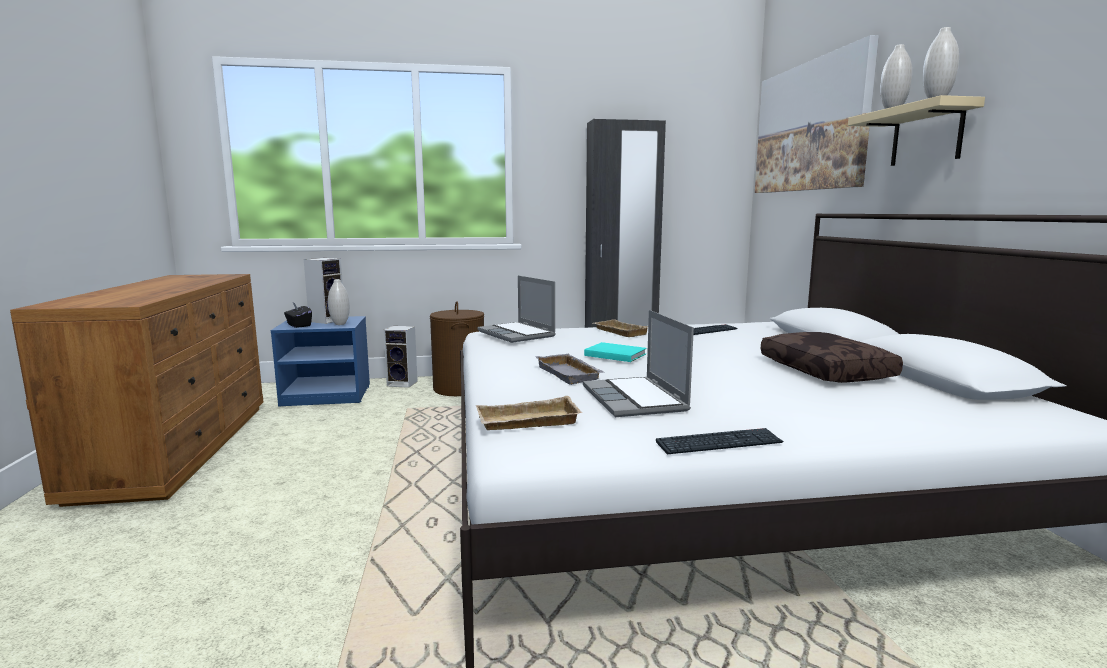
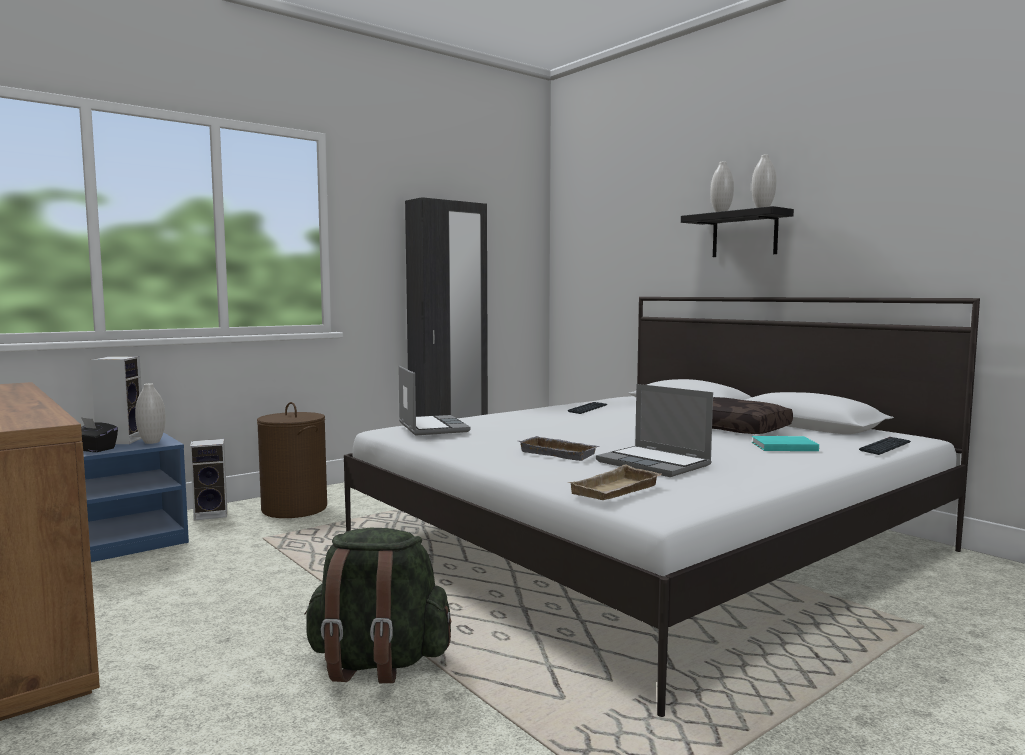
camera: 30 degrees left, 5 degrees down
(338, 532) = (377, 663): none -> green backpack
(517, 334) = (431, 427): laptop -> laptop turned 135 degrees counterclockwise
(614, 354) = (562, 434): turquoise book -> turquoise book (782, 446)
(618, 332) = (516, 417): beige tray -> none
(719, 443) = (771, 481): keyboard -> keyboard (885, 447)
(810, 127) = (619, 219): picture -> none
(926, 135) = (744, 234): beige shelf -> black shelf

